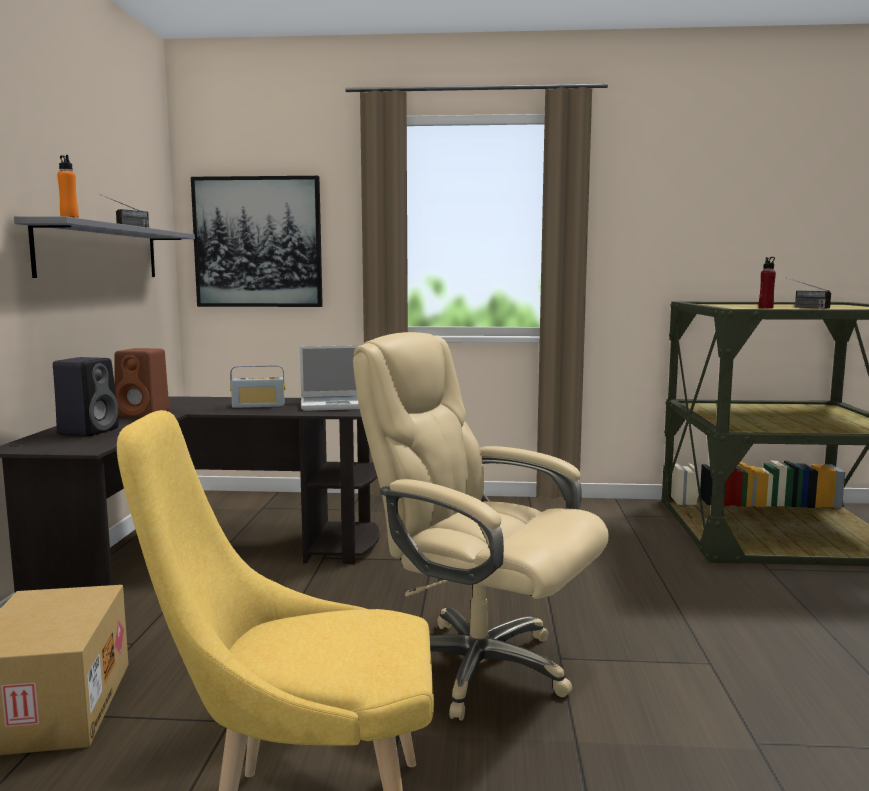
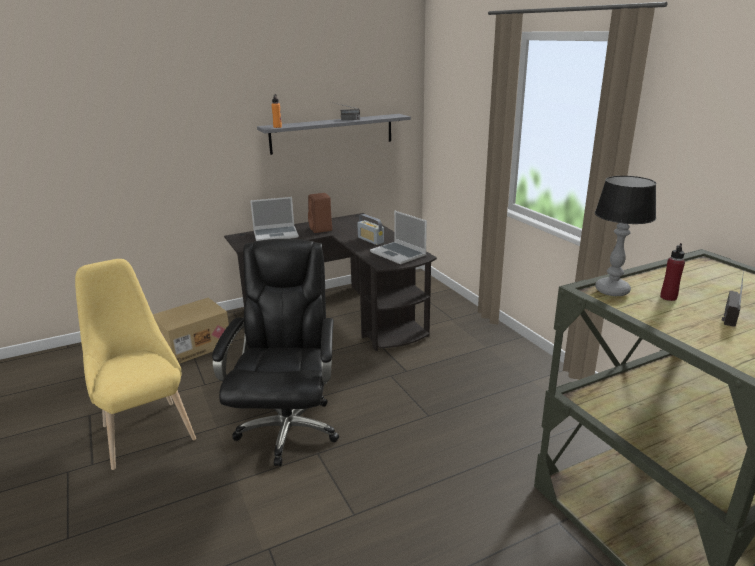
camera: 60 degrees right, 15 degrees up
(89, 431) = (276, 234): black speaker -> laptop
(258, 242) = (453, 122): picture -> none
(482, 668) = (288, 431): beige office chair -> black office chair
(745, 307) = (611, 290): none -> table lamp

